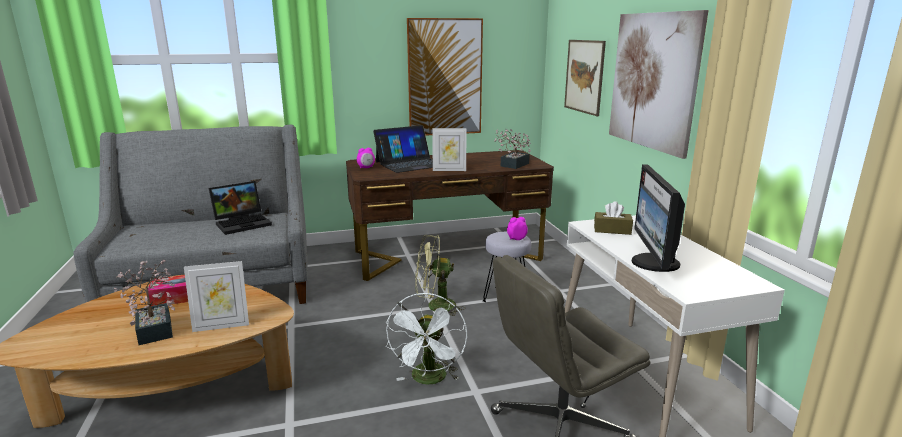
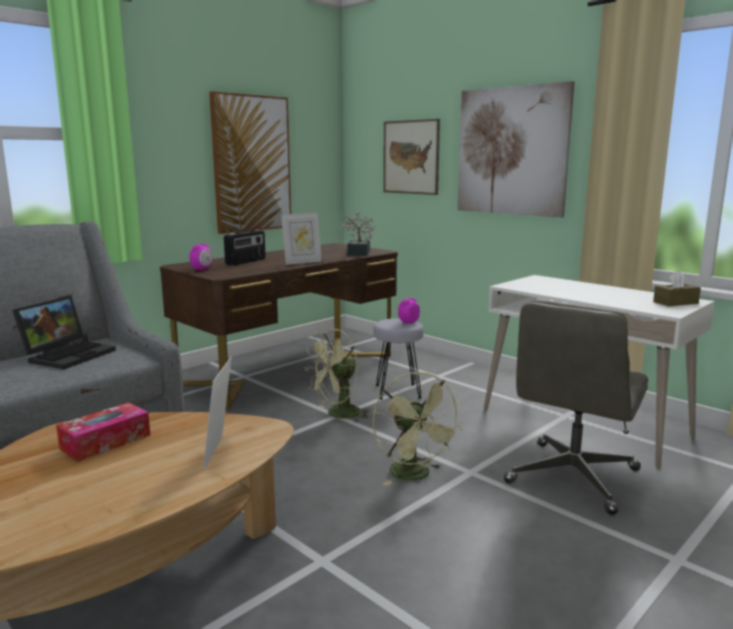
camera: 30 degrees left, 5 degrees down
(155, 327) = (128, 477): potted plant -> none
(221, 325) = (220, 453): picture frame -> picture frame turned 135 degrees clockwise
(410, 164) = (246, 262): laptop -> radio
(429, 380) = (415, 476): white fan -> green fan
(612, 230) = (535, 286): brown tissue box -> brown tissue box (675, 302)
(653, 263) = (609, 300): monitor -> none

